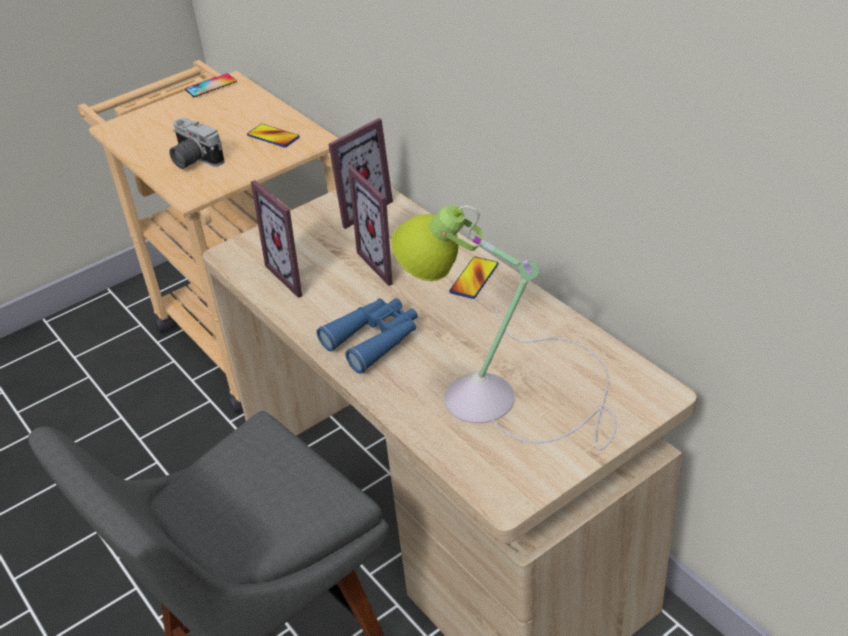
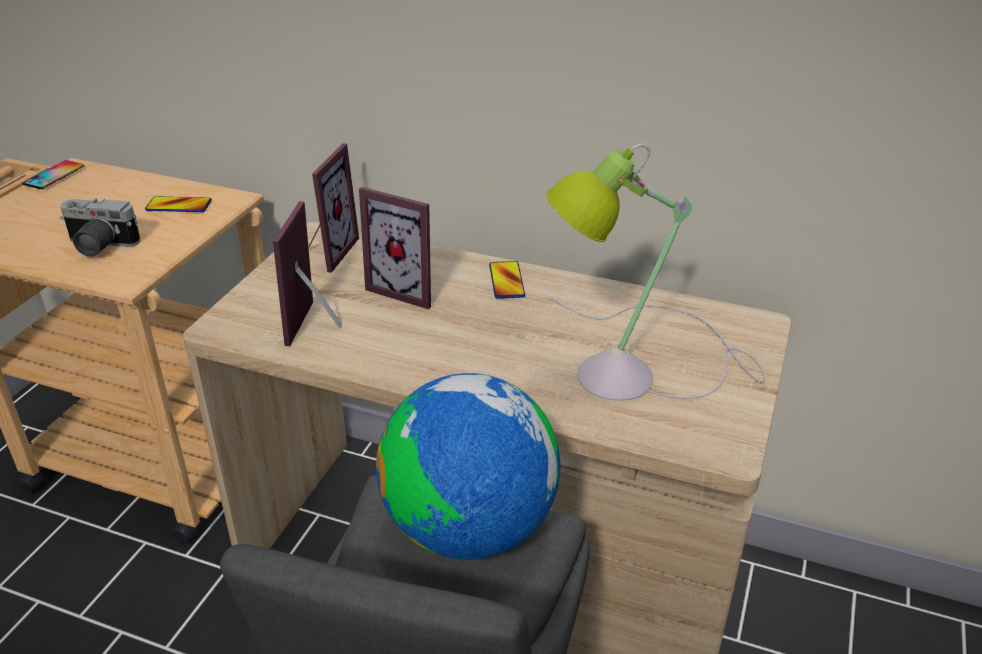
camera: 35 degrees left, 5 degrees down
(284, 479) = (470, 529): none -> globe
(298, 274) = (319, 325): picture frame -> picture frame turned 75 degrees clockwise
(374, 339) = (462, 359): blue binoculars -> none

